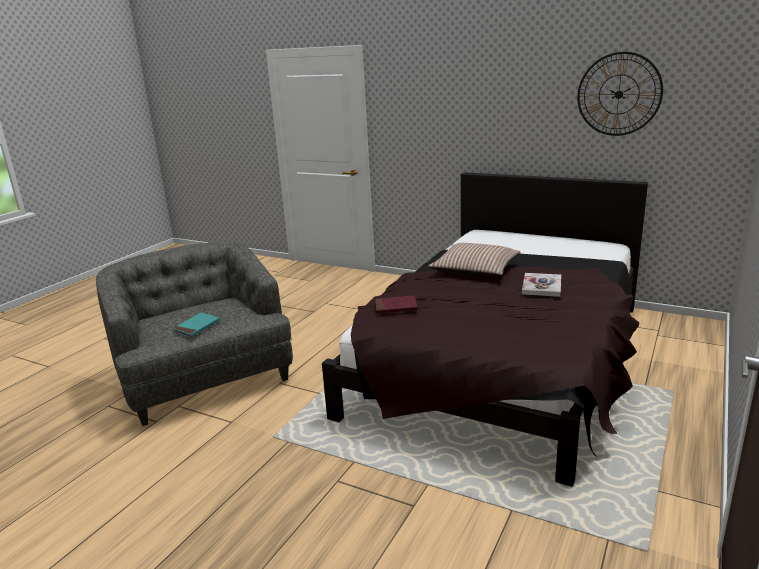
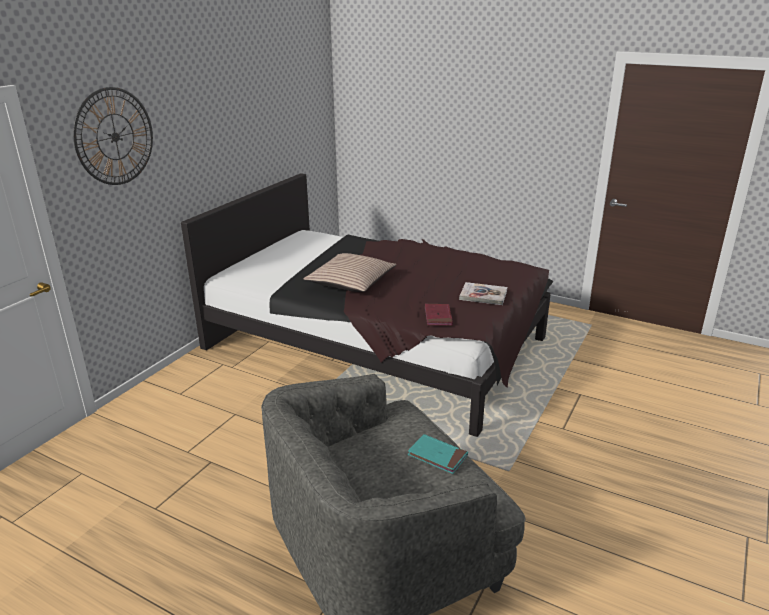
camera: 90 degrees left, 5 degrees up
(541, 286) = (404, 260): book -> book (483, 295)
(619, 94) = (272, 104): wall clock -> wall clock (115, 137)

